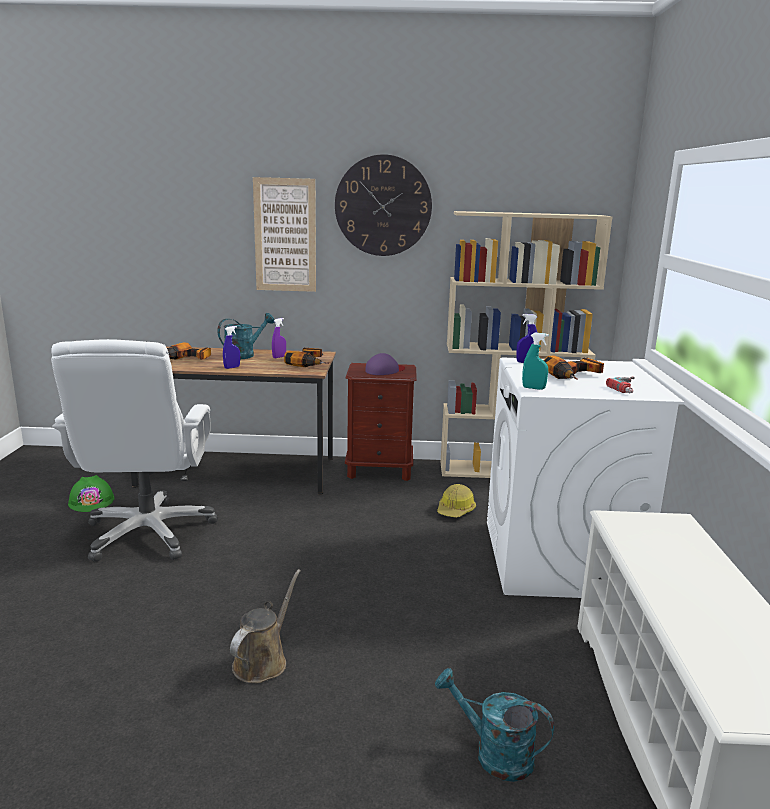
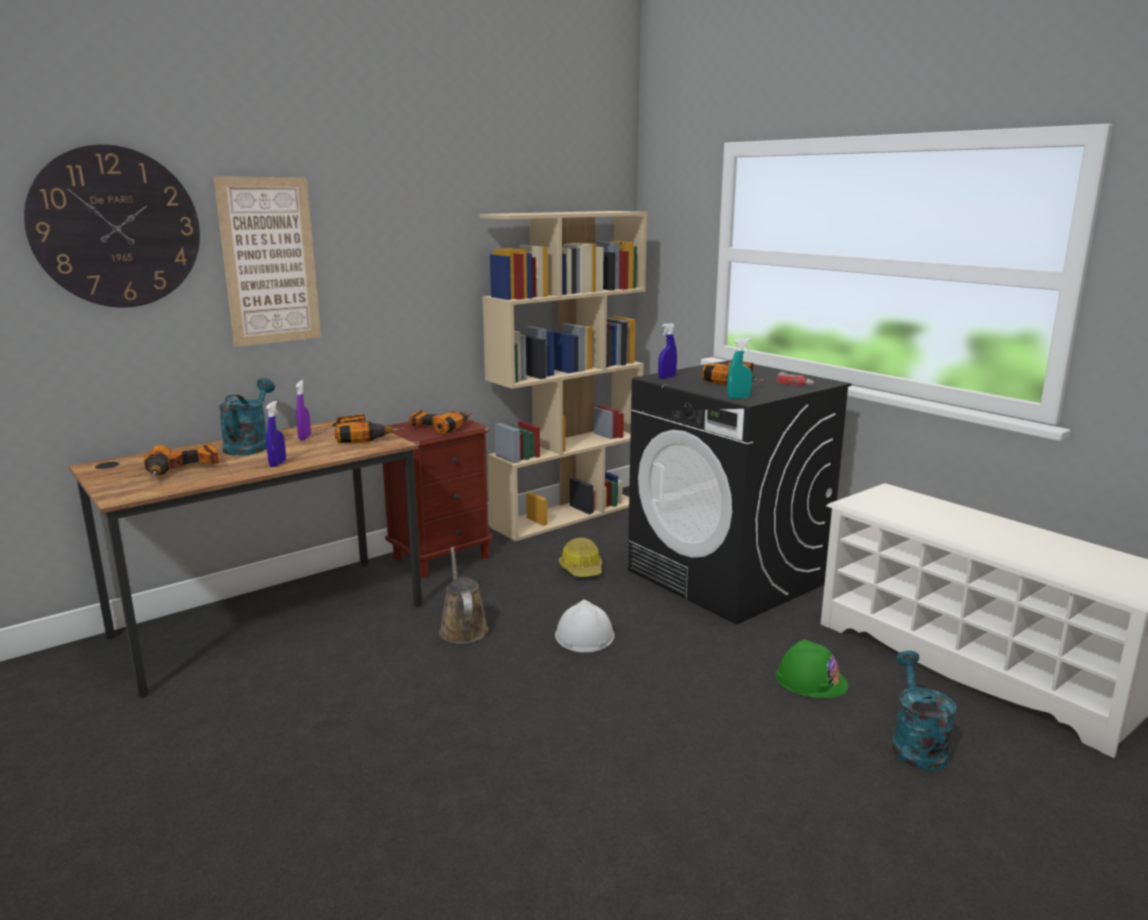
camera: 40 degrees left, 0 degrees up
(91, 501) = (106, 742): green hard hat -> green hard hat (811, 680)
(149, 533) = (278, 738): white office chair -> none
(263, 661) = (647, 787): brown watering can -> brown watering can (462, 629)
(383, 206) = (396, 212): wall clock -> wall clock (116, 227)
(383, 553) = (584, 636): none -> white hard hat
(385, 370) = (440, 426): purple cap -> power drill
(494, 754) = (915, 744): turquoise watering can -> turquoise watering can turned 105 degrees clockwise
(559, 559) = (727, 577): white washing machine -> black washing machine

